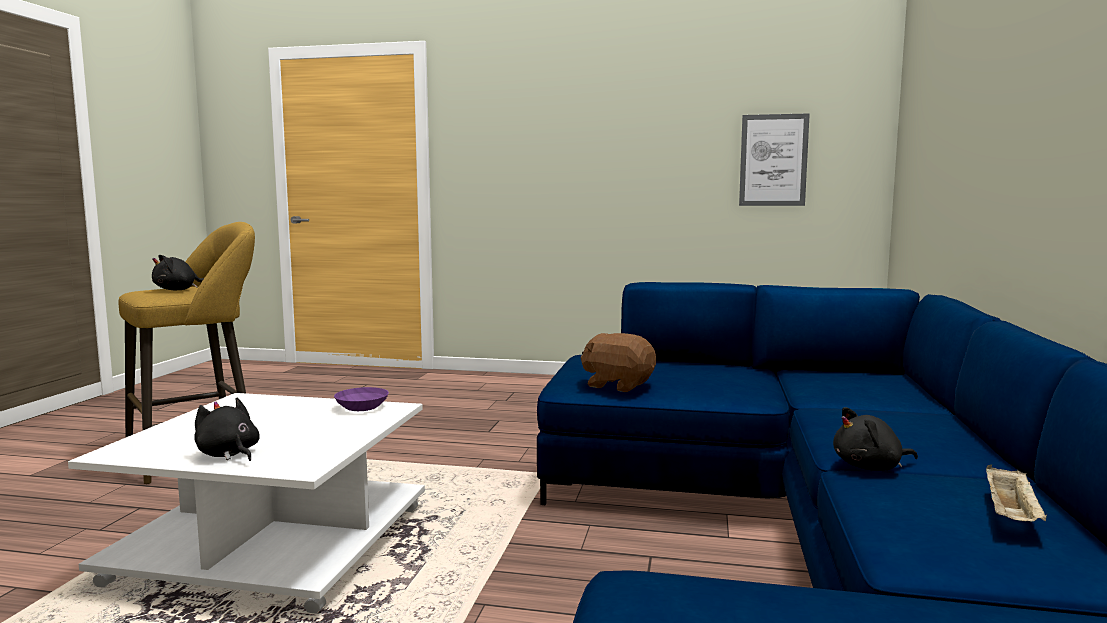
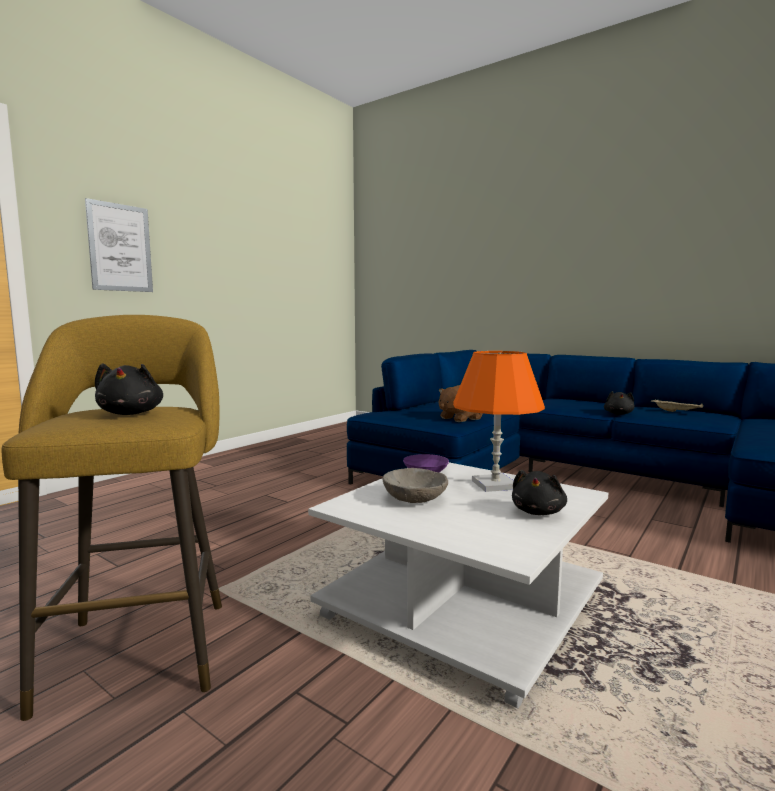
camera: 65 degrees left, 0 degrees up
(228, 454) = (538, 512): black plush toy -> black plush toy turned 45 degrees counterclockwise
(265, 413) = (415, 499): none -> grey bowl
(322, 433) = (495, 485): none -> orange table lamp
(773, 160) = (306, 279): picture -> picture (120, 248)

